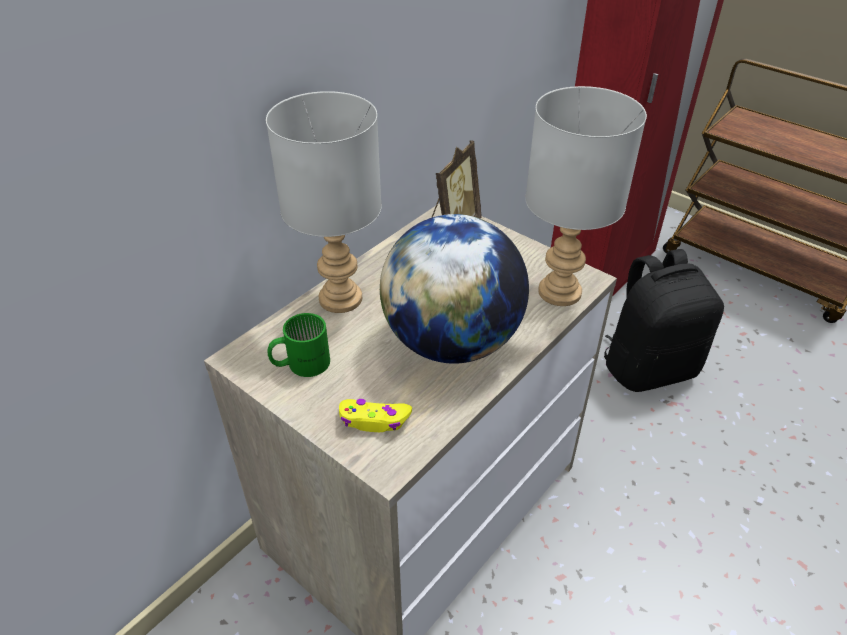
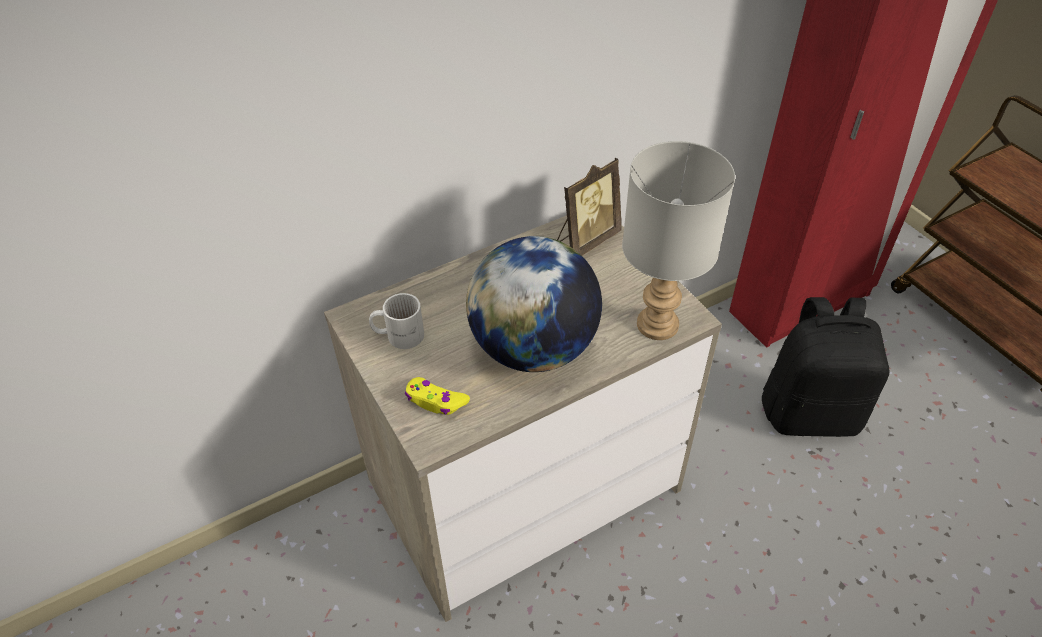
camera: 20 degrees right, 5 degrees up
(300, 363) = (398, 334): green mug -> white mug
(340, 300) = (456, 284): grey table lamp -> none

